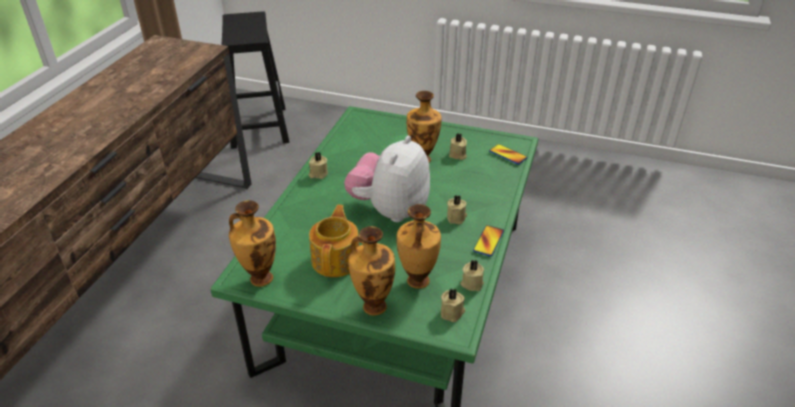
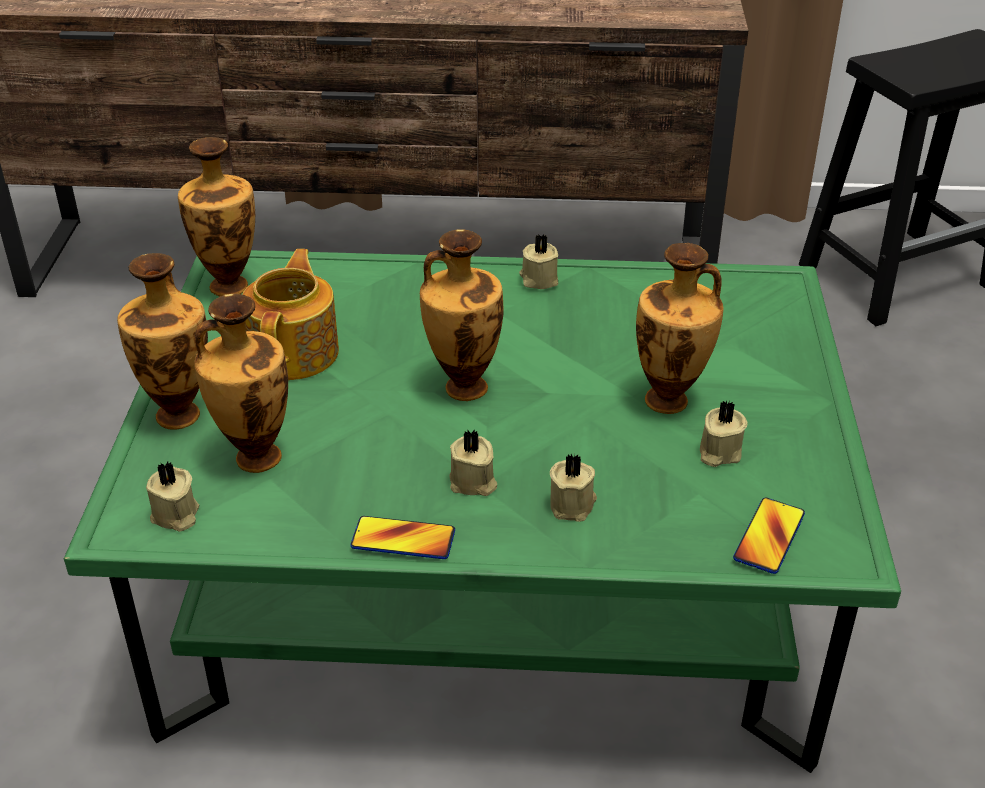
camera: 75 degrees right, 0 degrees up
(336, 259) = (295, 351): teapot -> teapot turned 75 degrees counterclockwise
(390, 210) = (463, 387): plush toy -> vase
(471, 283) = (262, 529): beige candle -> beige candle (573, 505)

